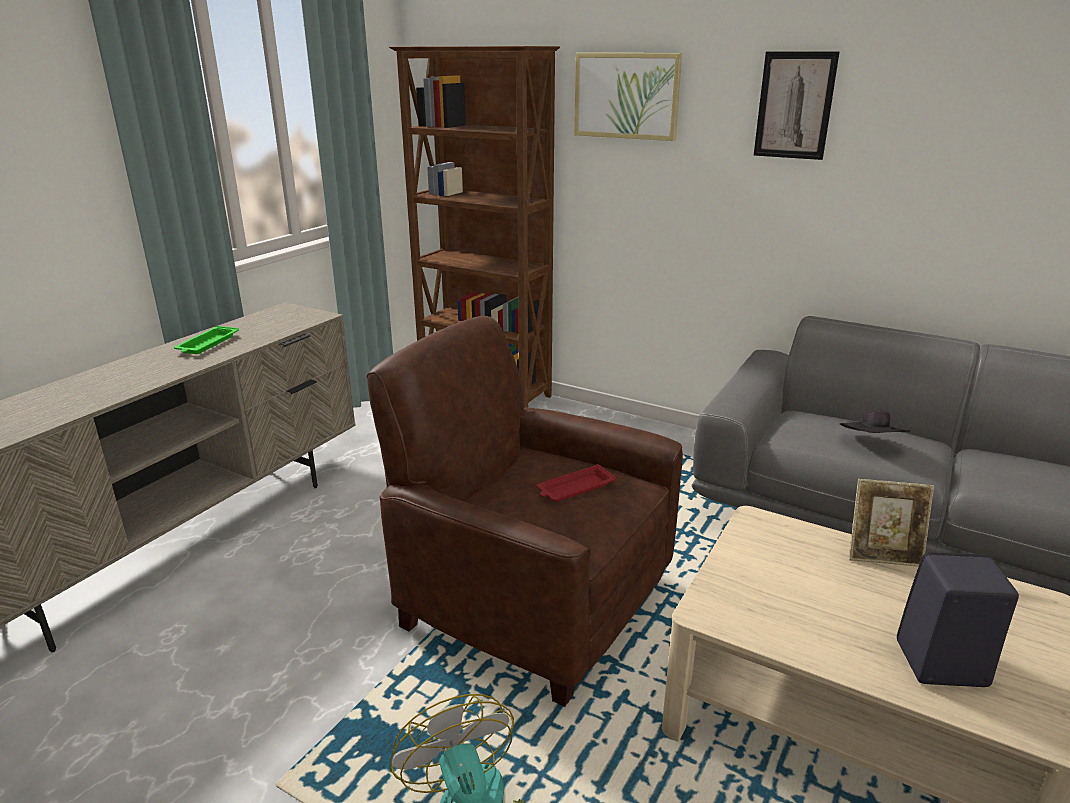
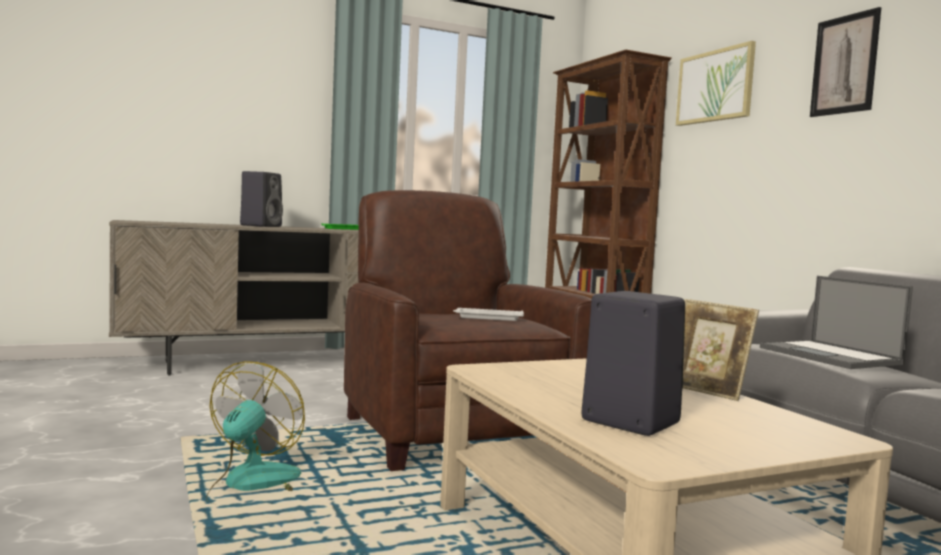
camera: 35 degrees right, 20 degrees down
(96, 384) = (261, 226): none -> black speaker
(575, 488) = (488, 318): red tray -> white tray
(871, 444) = (831, 356): black hat -> laptop

